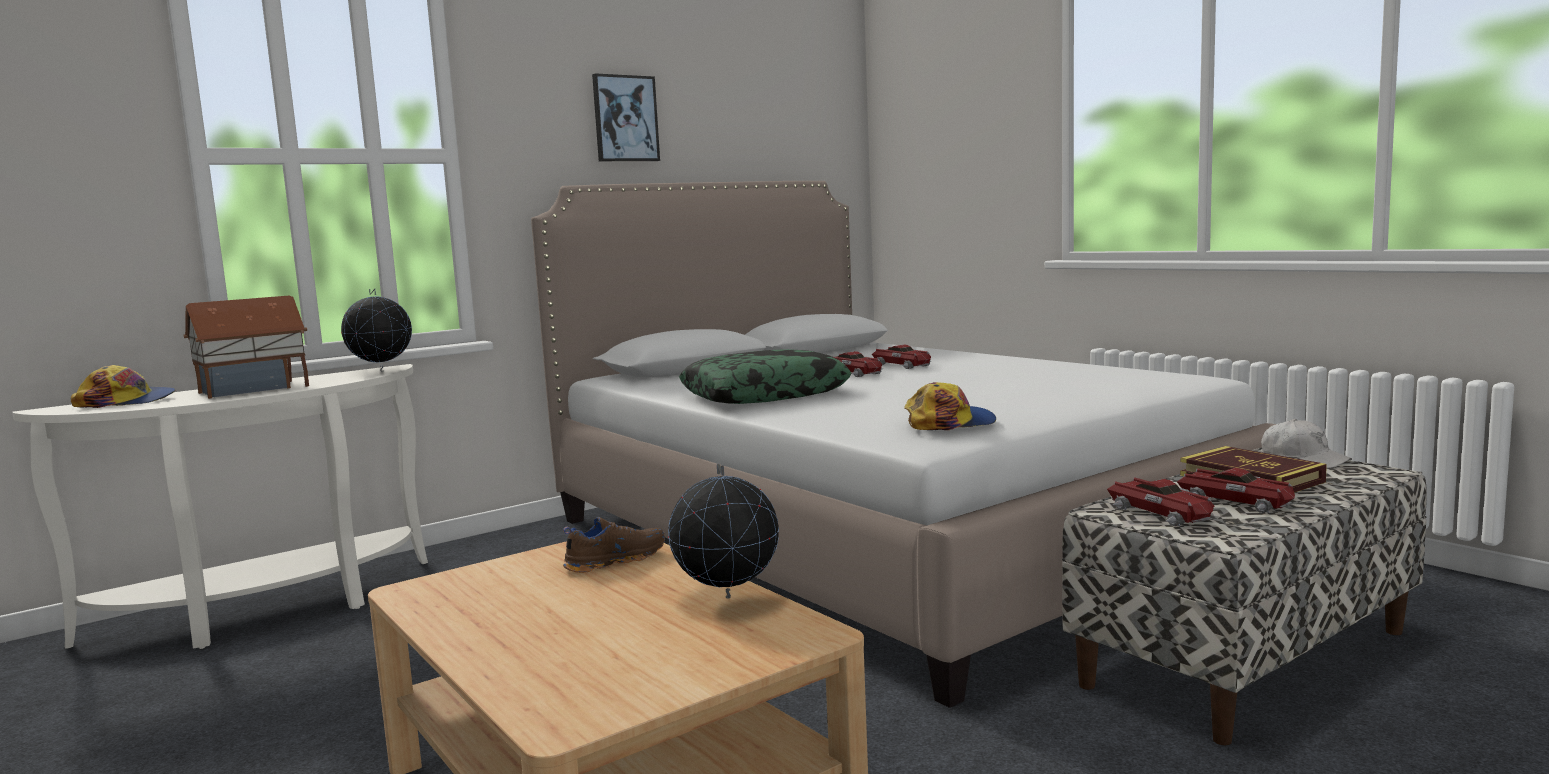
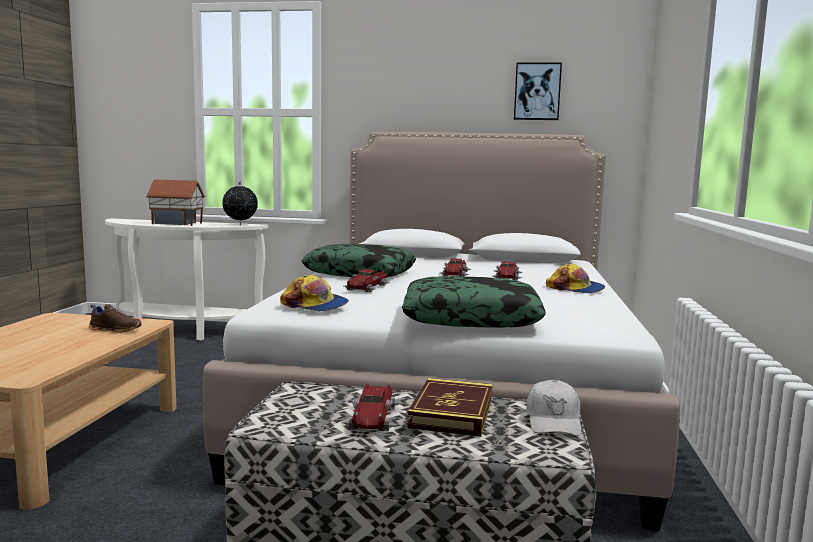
camera: 45 degrees right, 0 degrees up
(127, 401) = (137, 221): cap -> cap (576, 289)
(625, 118) = (429, 90): picture -> picture (537, 91)
(727, 599) = (69, 356): globe -> none
(1086, 396) = (471, 318): none -> pillow
(1161, 513) = (310, 402): toy car -> toy car (367, 287)

